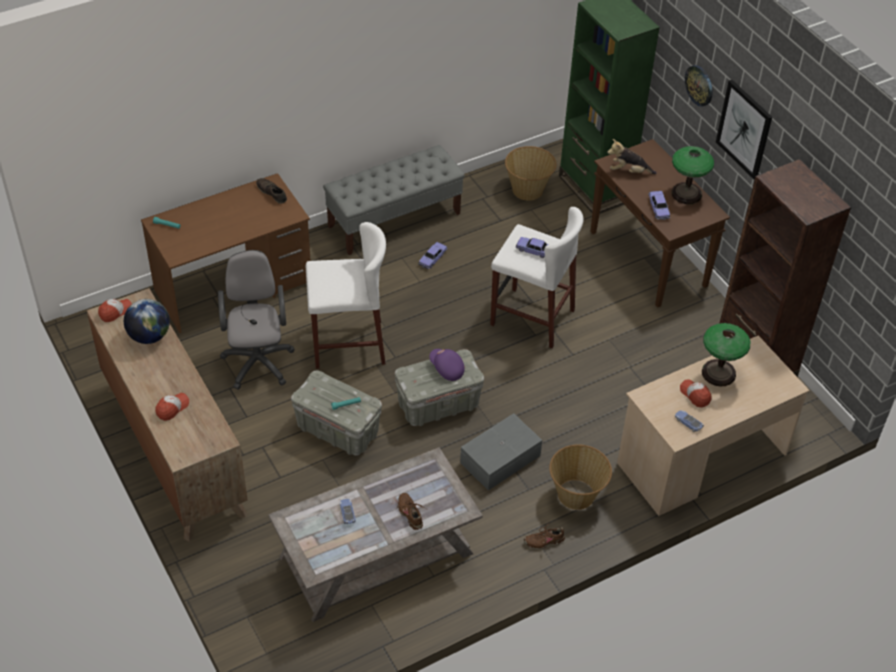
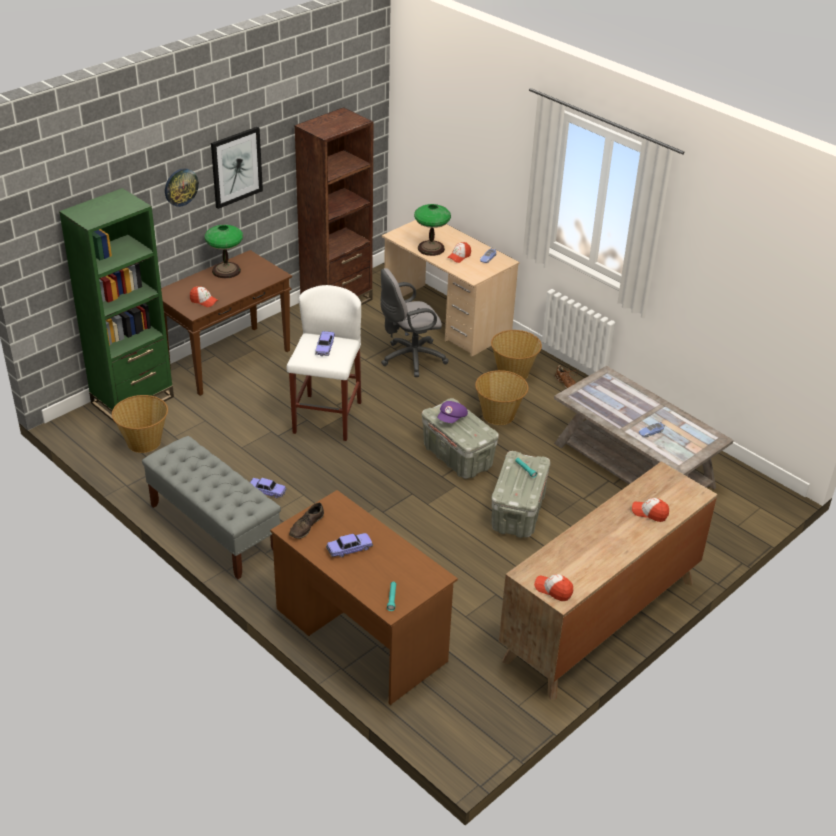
camera: 105 degrees left, 10 degrees down
(149, 336) = (572, 553): globe -> none
(258, 359) = (456, 588): grey office chair -> grey office chair (410, 359)
(348, 344) = (409, 527): white stool -> none
(410, 514) = (629, 399): brown shoe -> none
(499, 458) = (499, 415): grey storage box -> basket
(628, 171) = (204, 301): plush toy -> cap
(658, 208) = (251, 283): toy car -> toy car (349, 549)

